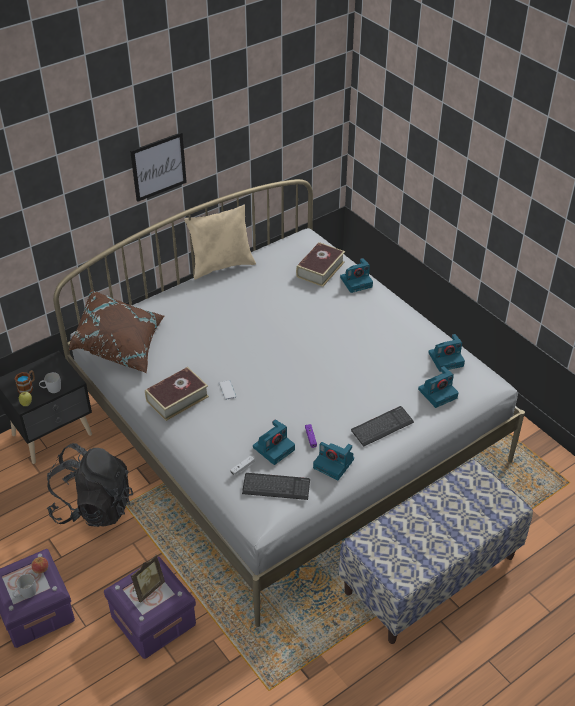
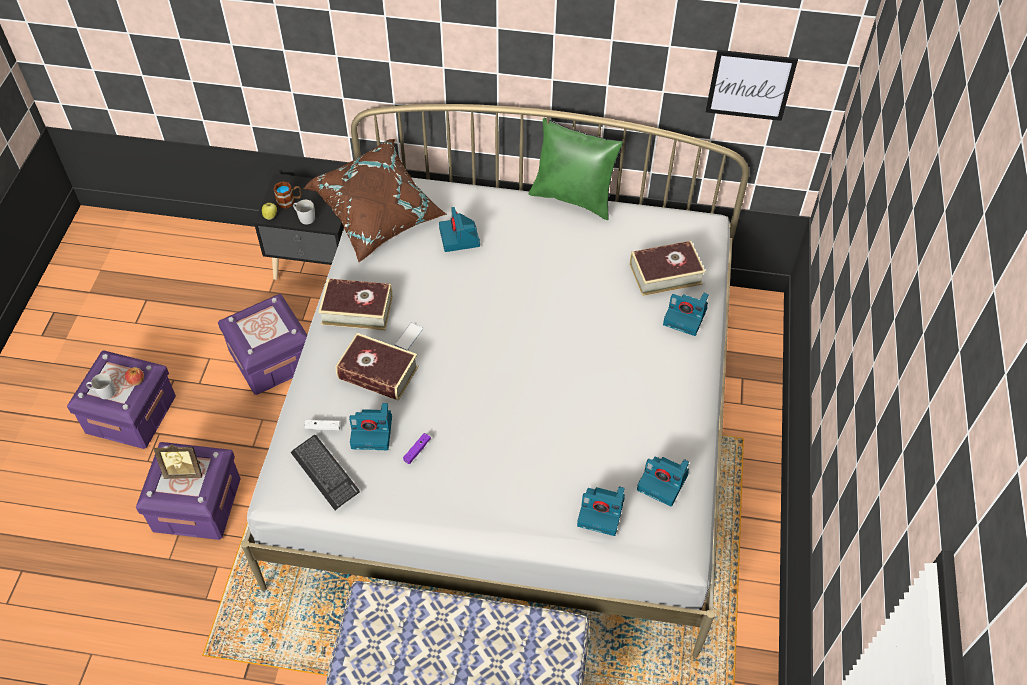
camera: 45 degrees right, 10 degrees up
(93, 507) = (271, 359): black backpack -> purple storage box
(158, 166) = (518, 40): picture -> picture (750, 85)
(221, 265) = (573, 198): beige pillow -> green pillow
(235, 419) = (378, 373): none -> book
(334, 464) = (403, 497): camera -> camera (460, 238)
(382, 427) = (496, 499): keyboard -> none

